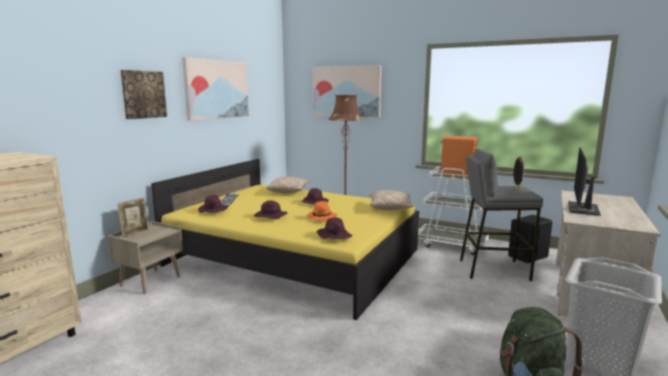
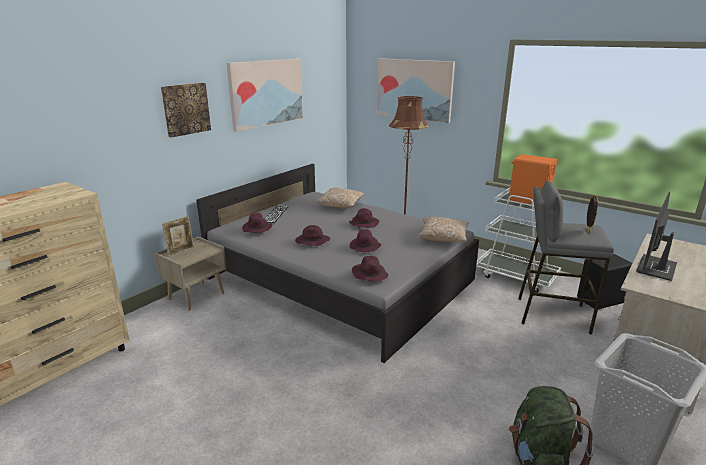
camera: 10 degrees right, 10 degrees up
(294, 257) = (340, 279): yellow bed -> grey bed
(322, 217) = (365, 247): orange hat -> purple hat

